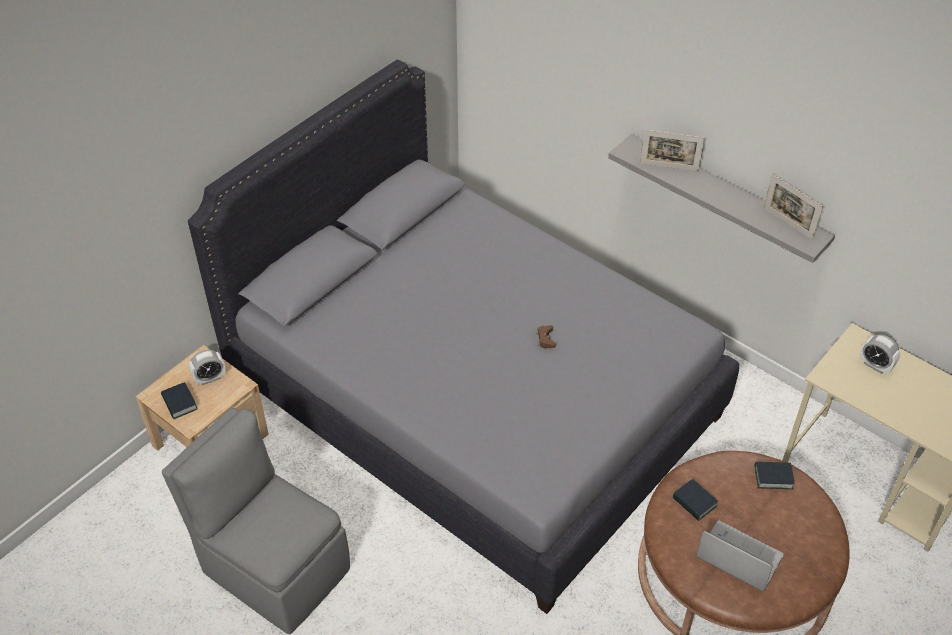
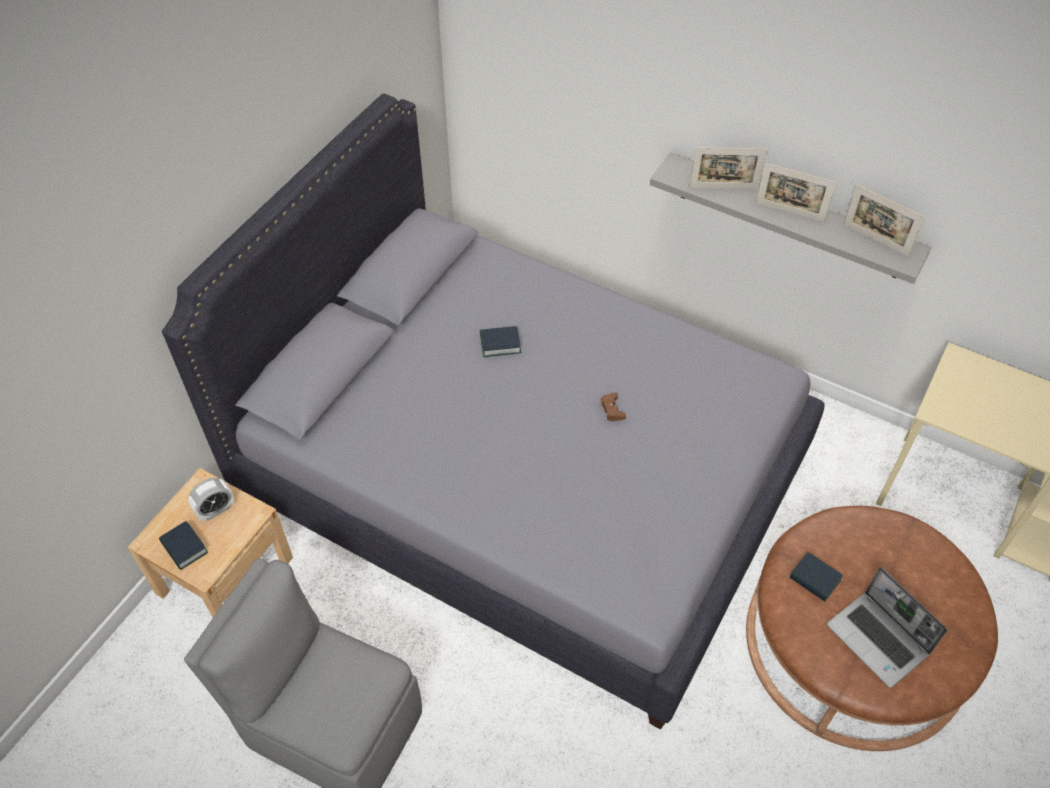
camera: 10 degrees left, 5 degrees up
(720, 192) = (789, 212): none -> picture frame
(737, 557) = (878, 640): laptop -> laptop turned 150 degrees counterclockwise
(773, 477) = (893, 534): book -> book (500, 344)
(875, 365) = (987, 390): alarm clock -> none

